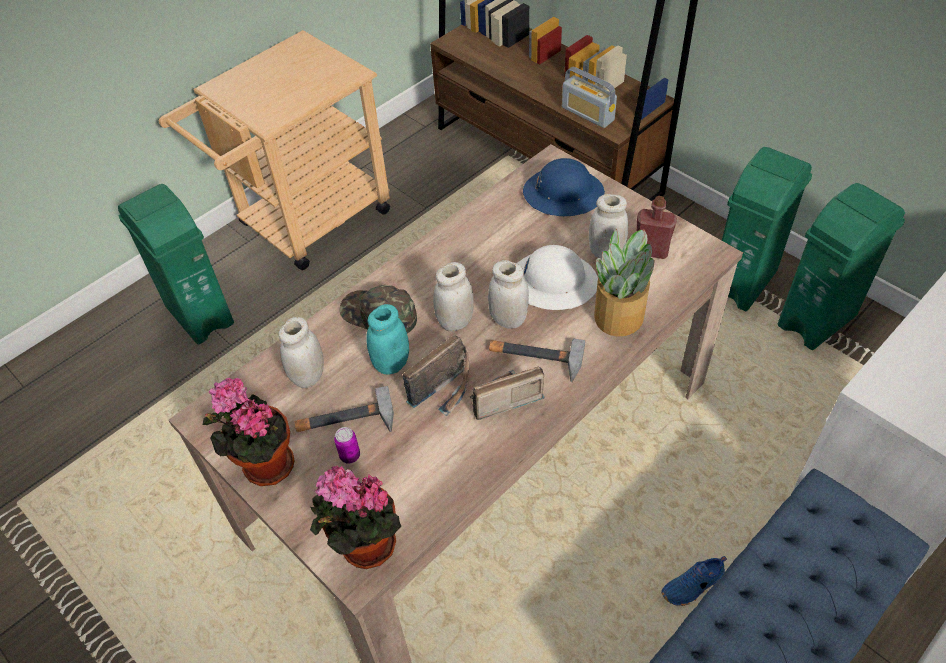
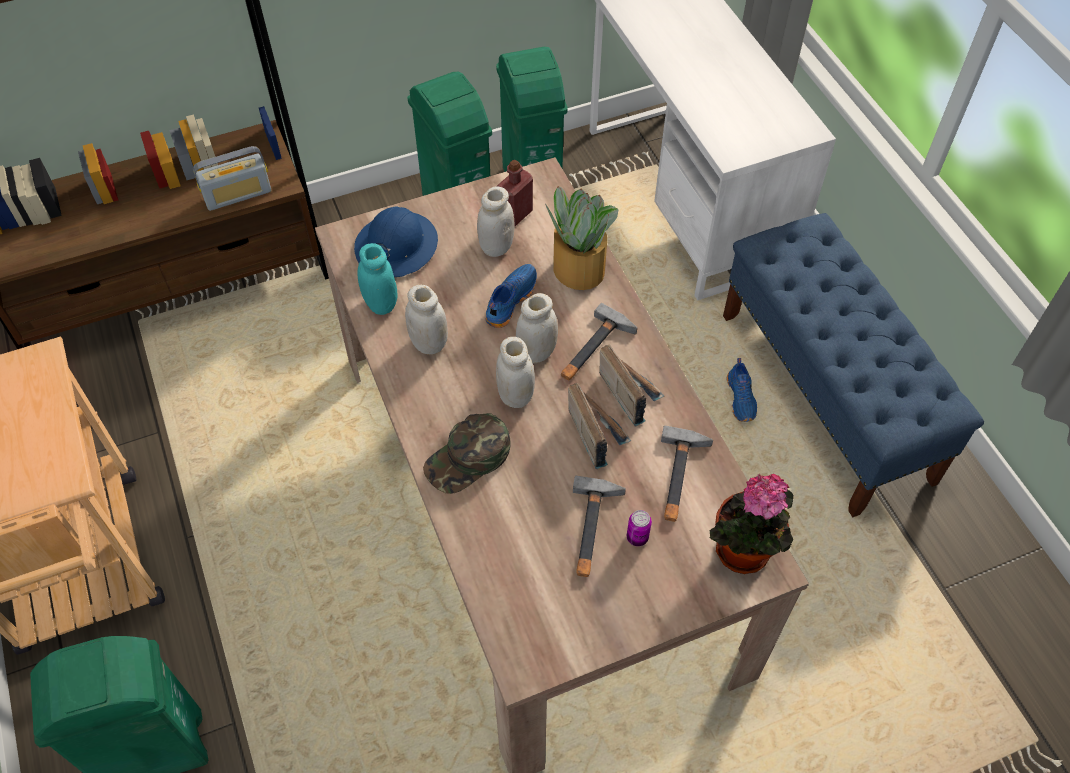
camera: 70 degrees left, 5 degrees up
(264, 464) = (613, 619): potted plant -> none
(308, 376) = (518, 548): white jar -> white jar (429, 343)
(391, 363) = (540, 467): turquoise jar -> turquoise jar (381, 304)
(427, 468) = (680, 478): none -> hammer
(502, 399) = (629, 392): radio -> radio turned 150 degrees clockwise
(553, 282) = (509, 300): white hard hat -> blue shoe

